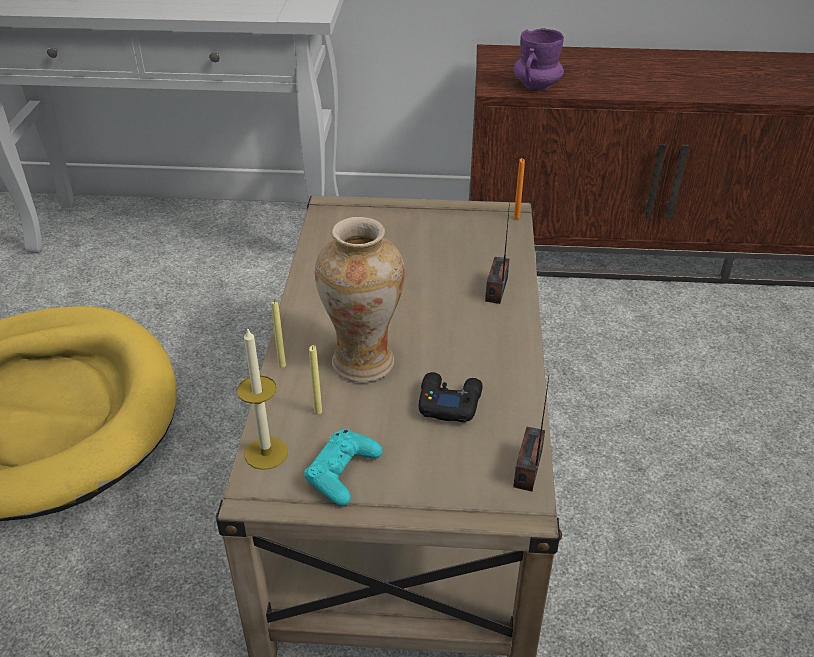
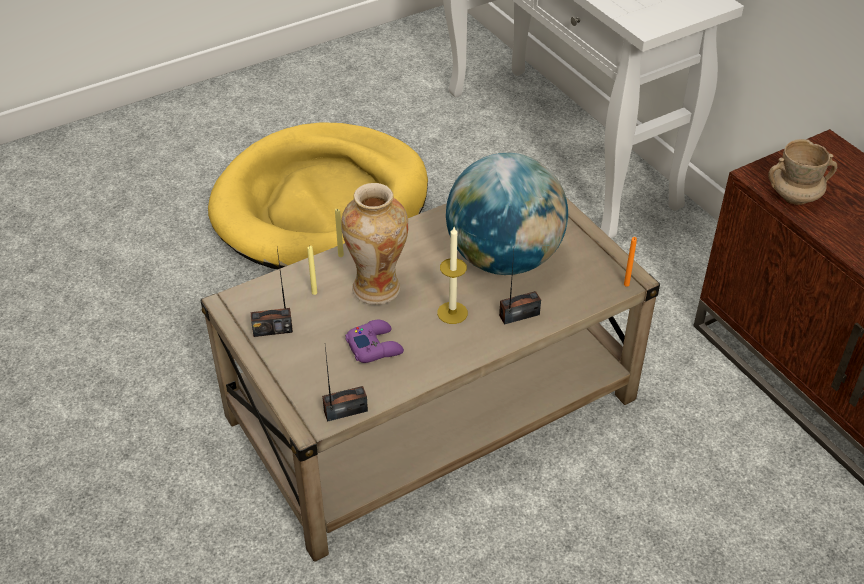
camera: 55 degrees right, 5 degrees up
(266, 453) = (262, 290): candle -> candle (452, 313)
(342, 473) = (272, 329): turquoise game controller -> radio
(412, 264) = (504, 259): none -> globe
(449, 402) = (375, 346): black game controller -> purple game controller
(536, 85) = (795, 196): purple mug -> beige mug

